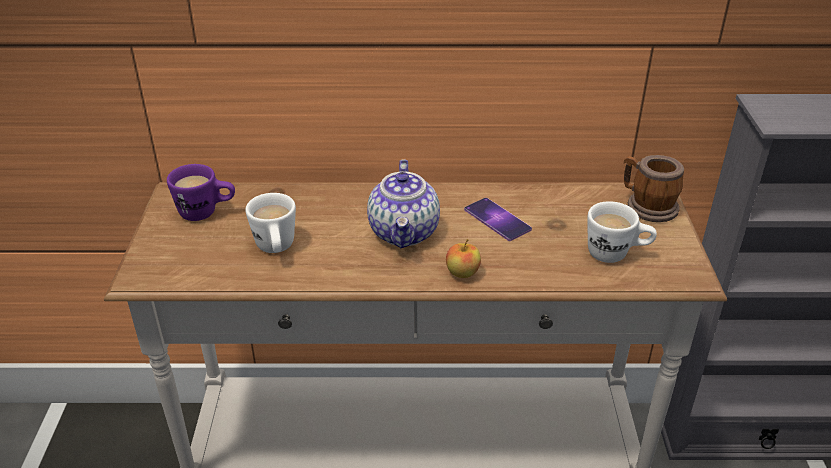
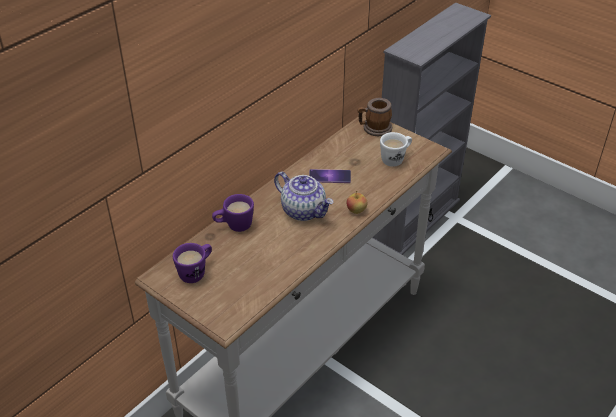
camera: 50 degrees left, 5 degrees up
(276, 249) = (264, 261): white mug -> none
(313, 198) = (234, 226): none -> purple mug

